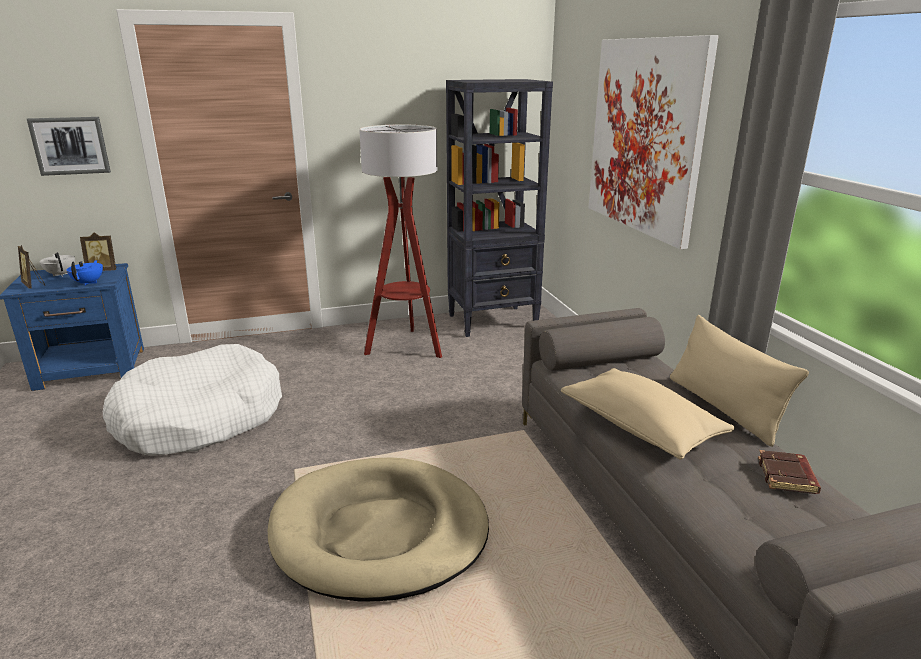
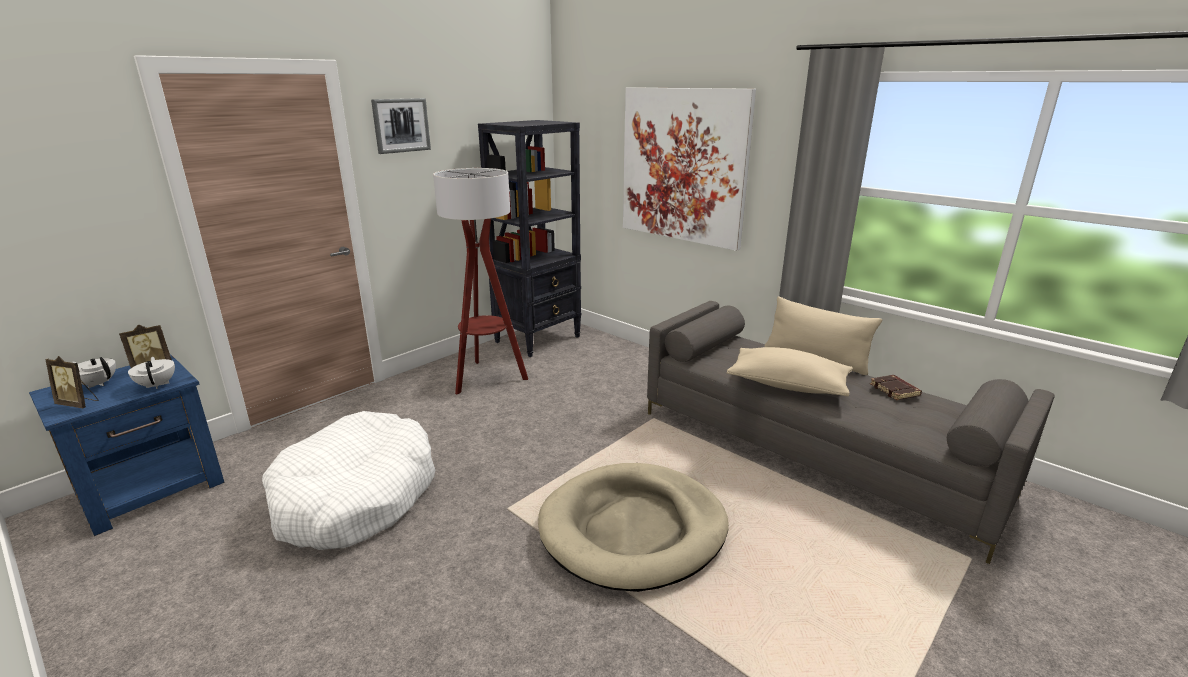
camera: 30 degrees left, 0 degrees up
(70, 145) = (83, 223): picture -> picture (401, 125)
(89, 283) = (157, 385): blue teapot -> white teapot

